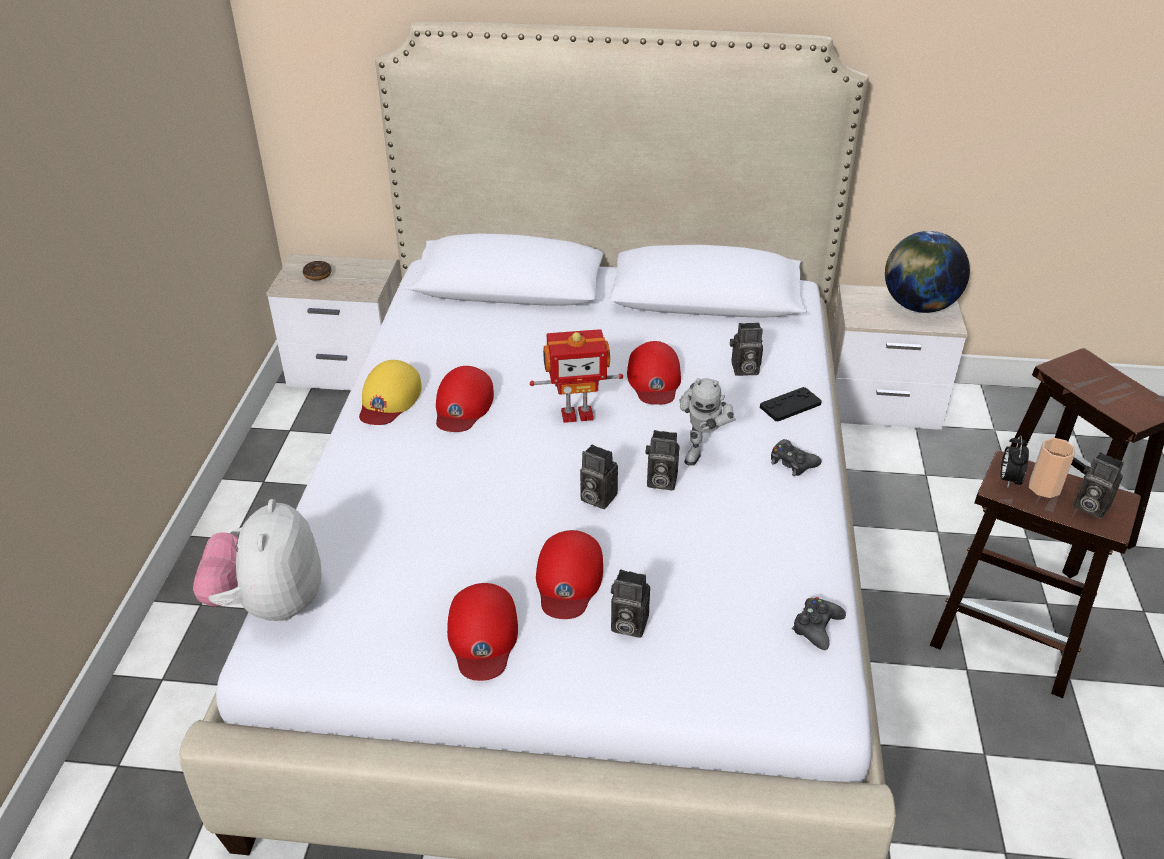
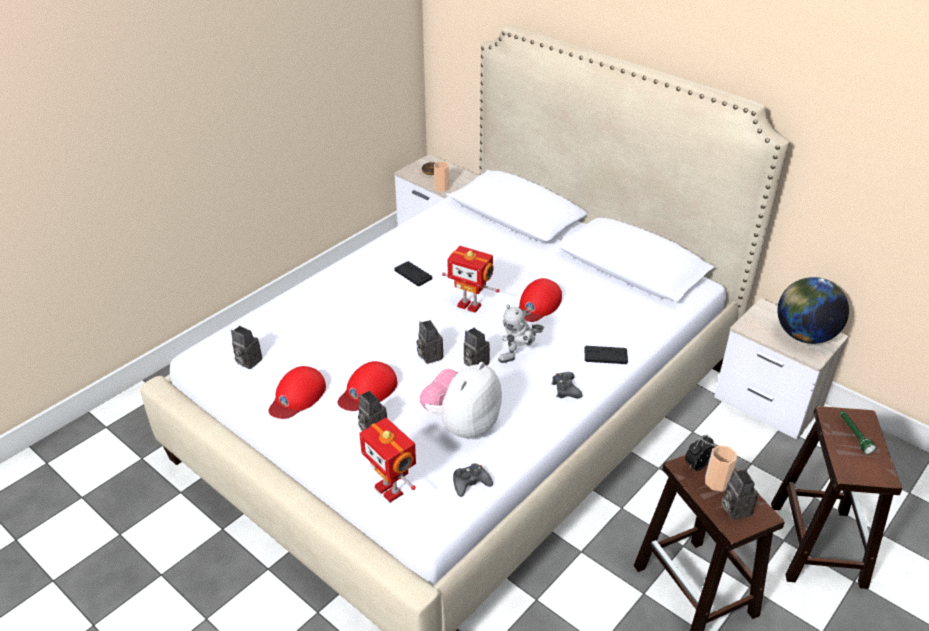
camera: 35 degrees right, 0 degrees up
(270, 604) = (222, 333): plush toy -> plush toy (462, 424)
(354, 290) = (441, 188): none -> cup
(389, 399) = (379, 255): yellow cap -> none
(463, 406) = (413, 274): red cap -> black game controller
(737, 689) = (390, 489): none -> toy robot
(743, 369) = (601, 322): camera -> camera (247, 361)
(1096, 379) = (854, 435): none -> green flashlight

